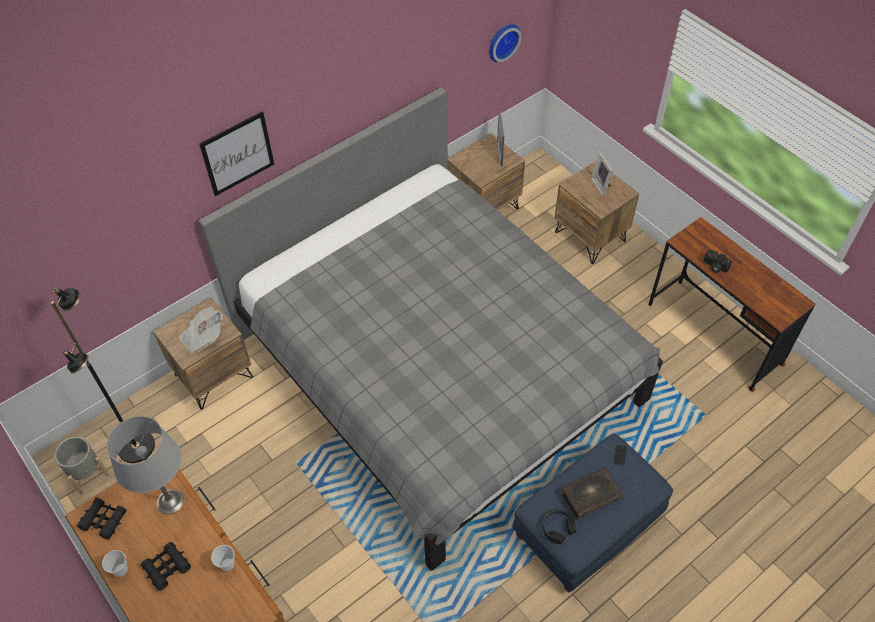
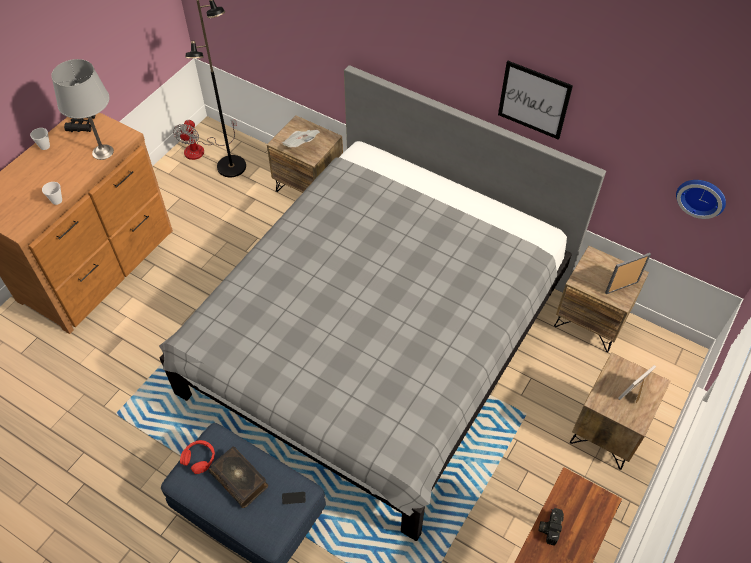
camera: 70 degrees right, 0 degrees up
(87, 473) = (201, 149): grey planter -> fan
(167, 568) = (49, 169): black binoculars -> none
(237, 153) = (397, 43): picture -> picture (534, 100)
(557, 528) = (199, 458): black headphones -> red headphones

